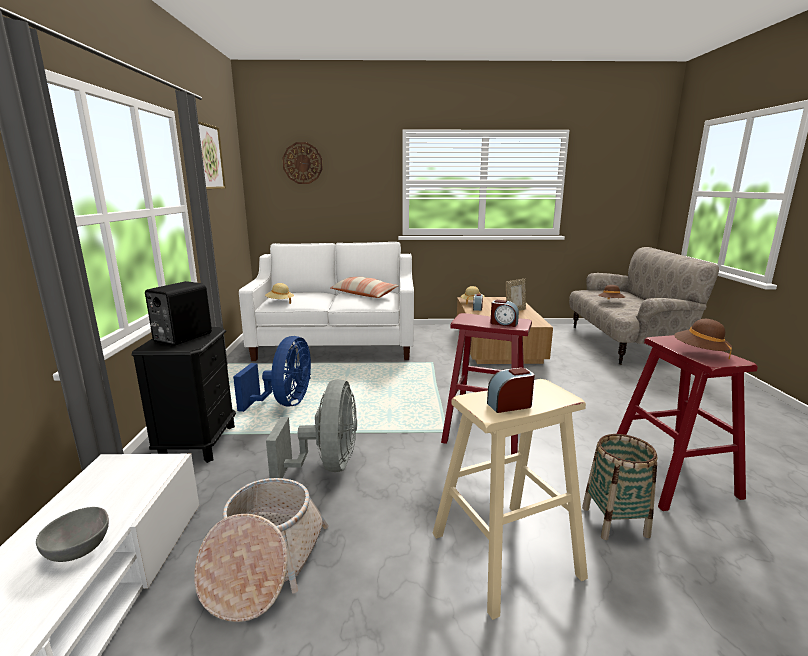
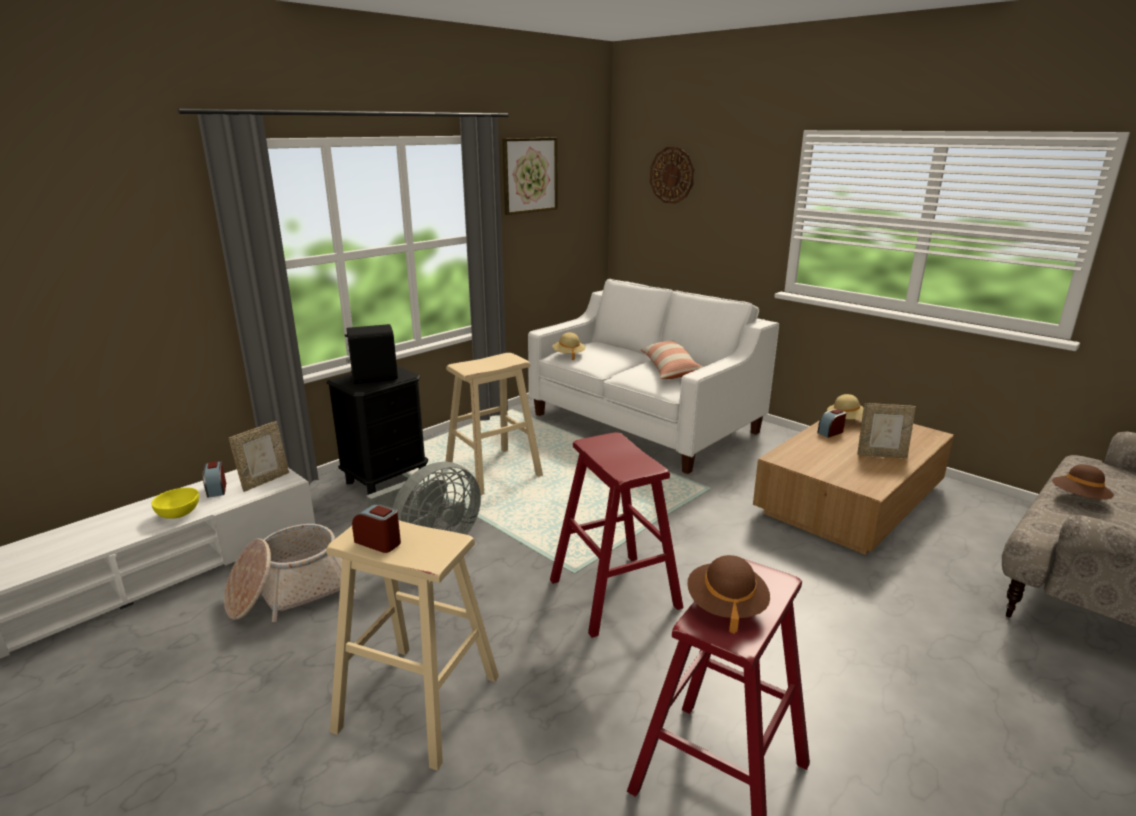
camera: 45 degrees right, 5 degrees up
(81, 549) = (180, 514): grey bowl -> yellow bowl
(136, 473) = (265, 481): none -> picture frame
(285, 403) = (493, 471): blue fan -> beige stool
(503, 323) = (619, 463): alarm clock -> alarm clock (216, 489)
(615, 521) = (556, 758): basket -> none

